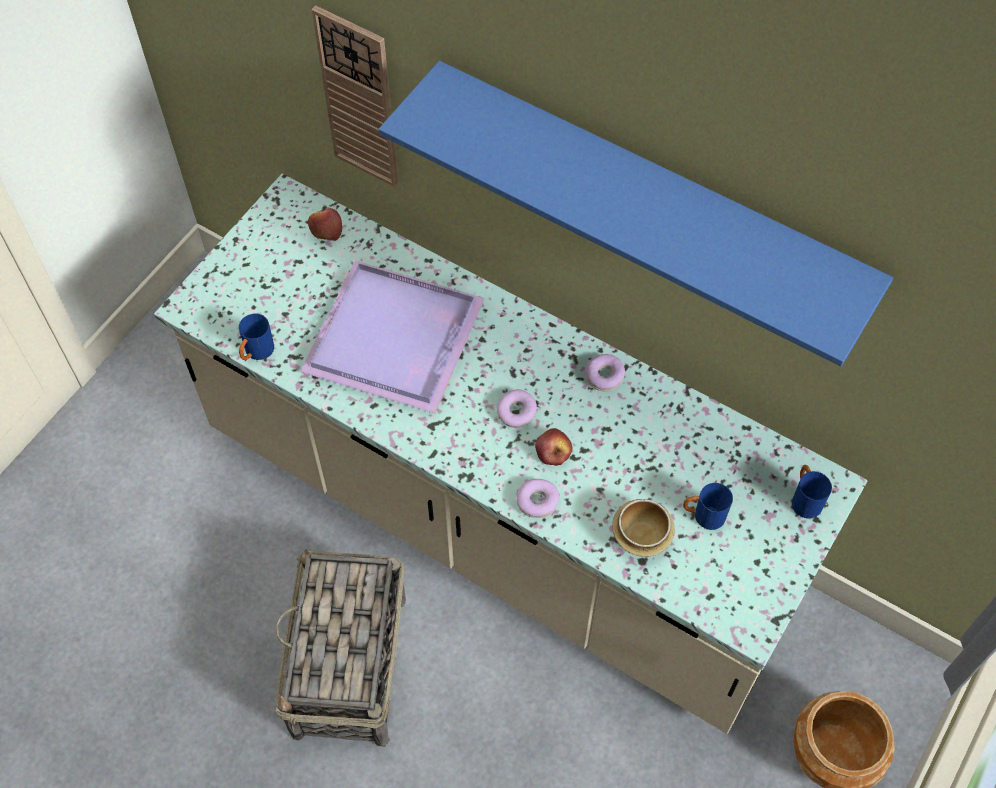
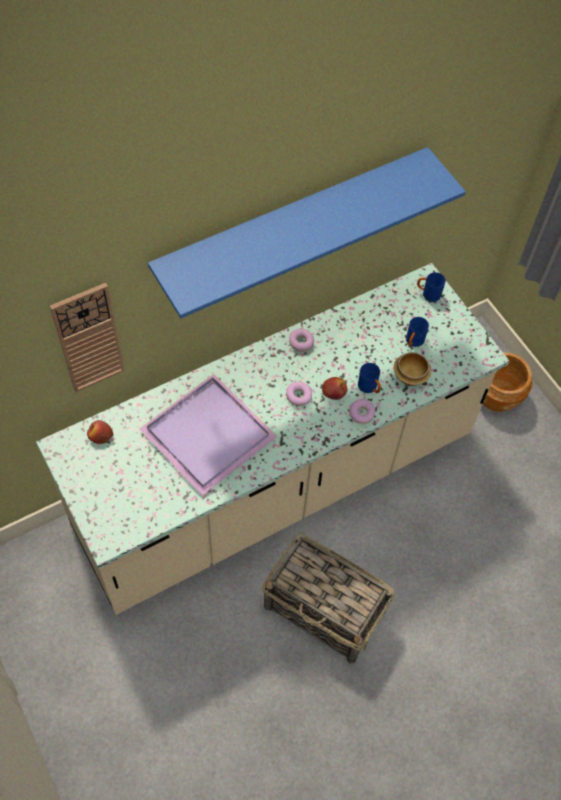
camera: 65 degrees left, 0 degrees up
(256, 353) = (169, 516): blue mug -> blue mug (369, 388)

